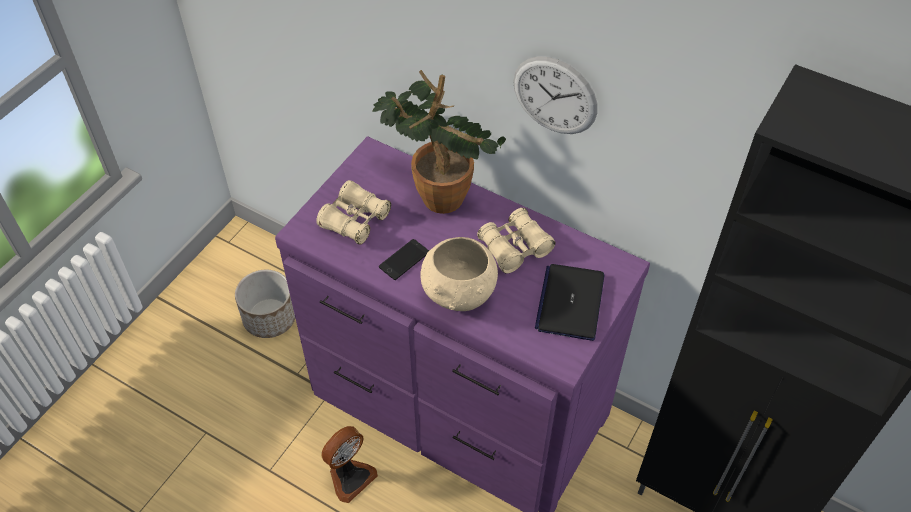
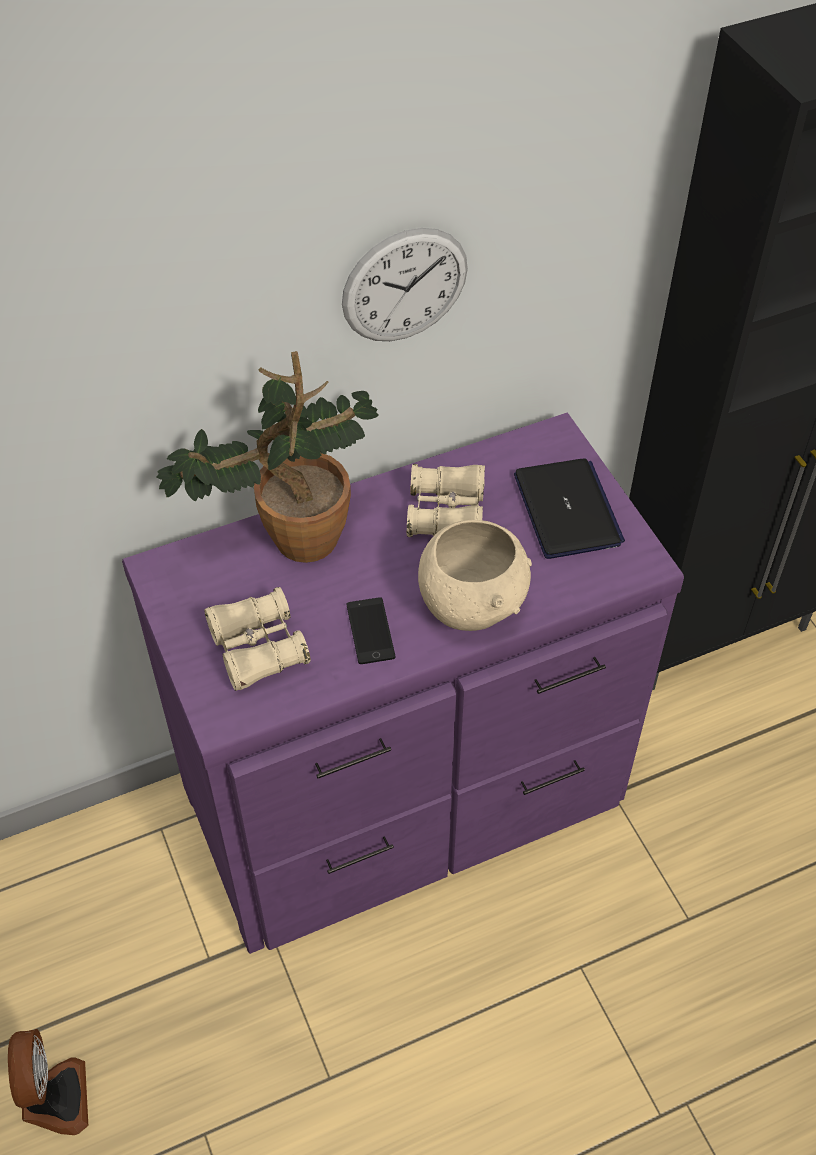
camera: 55 degrees left, 0 degrees up
(270, 317) = (88, 942): planter -> none
(349, 476) = (412, 981): fan -> fan (54, 1099)
(570, 302) = (567, 510): laptop -> laptop turned 150 degrees counterclockwise

